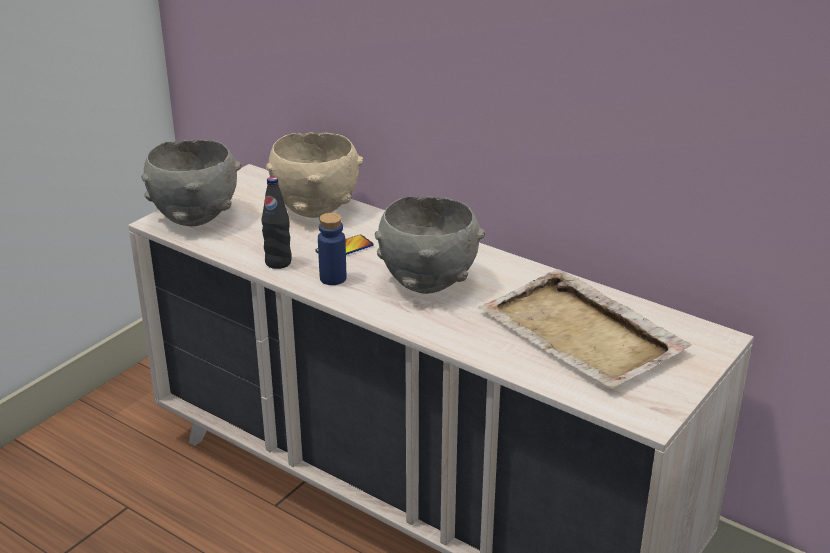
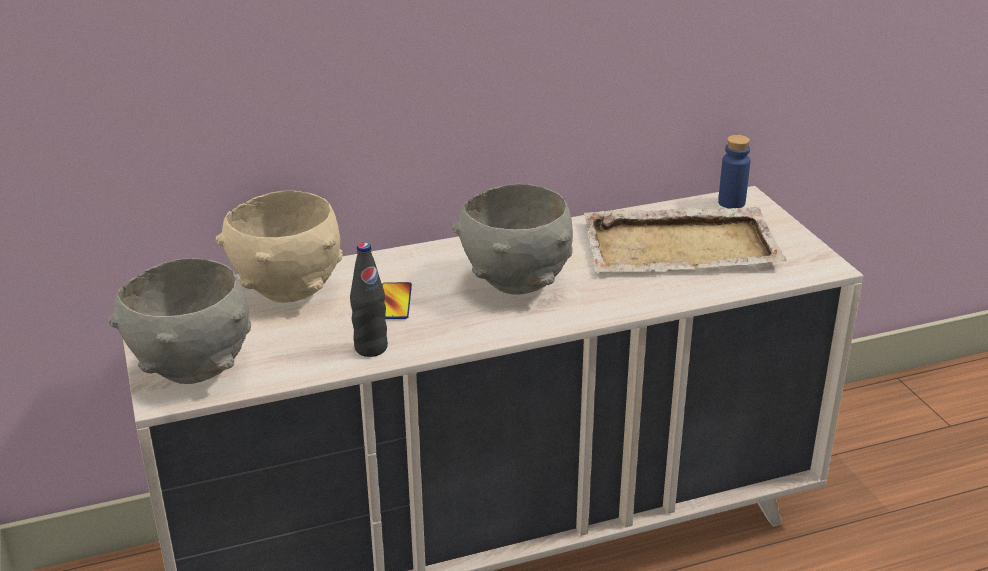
camera: 55 degrees left, 0 degrees up
(333, 278) = (444, 328): blue bottle -> blue bottle (731, 203)

